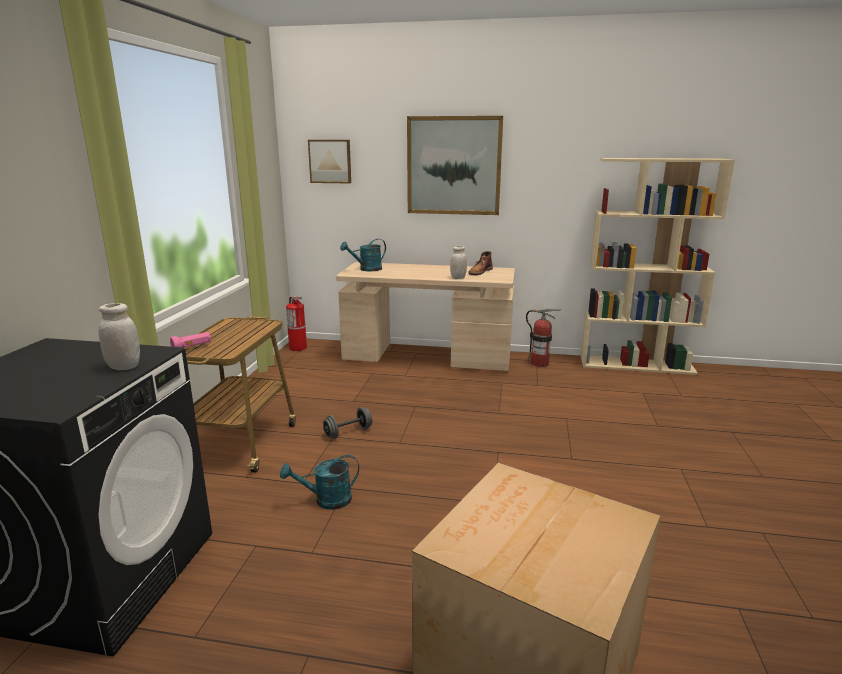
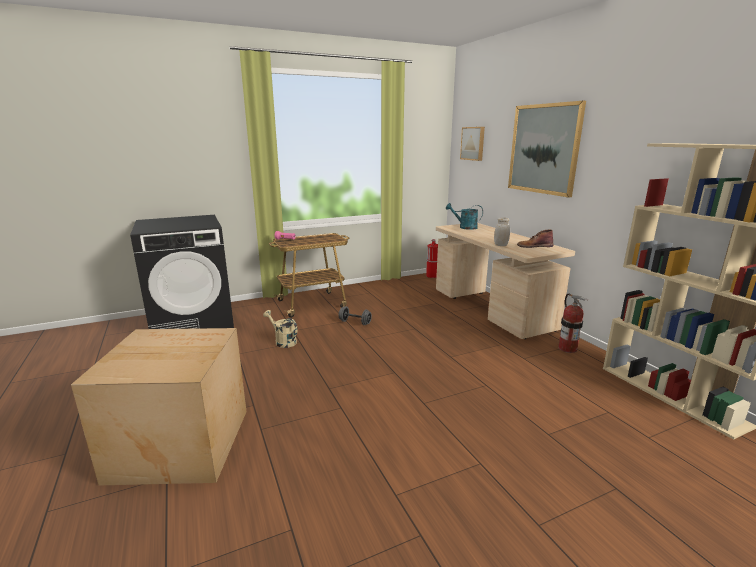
camera: 55 degrees right, 0 degrees up
(124, 367) = (190, 227): white jar -> none
(326, 500) = (283, 341): turquoise watering can -> beige watering can

